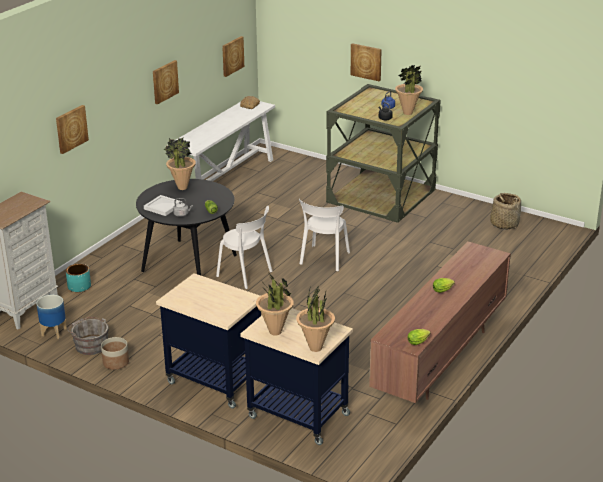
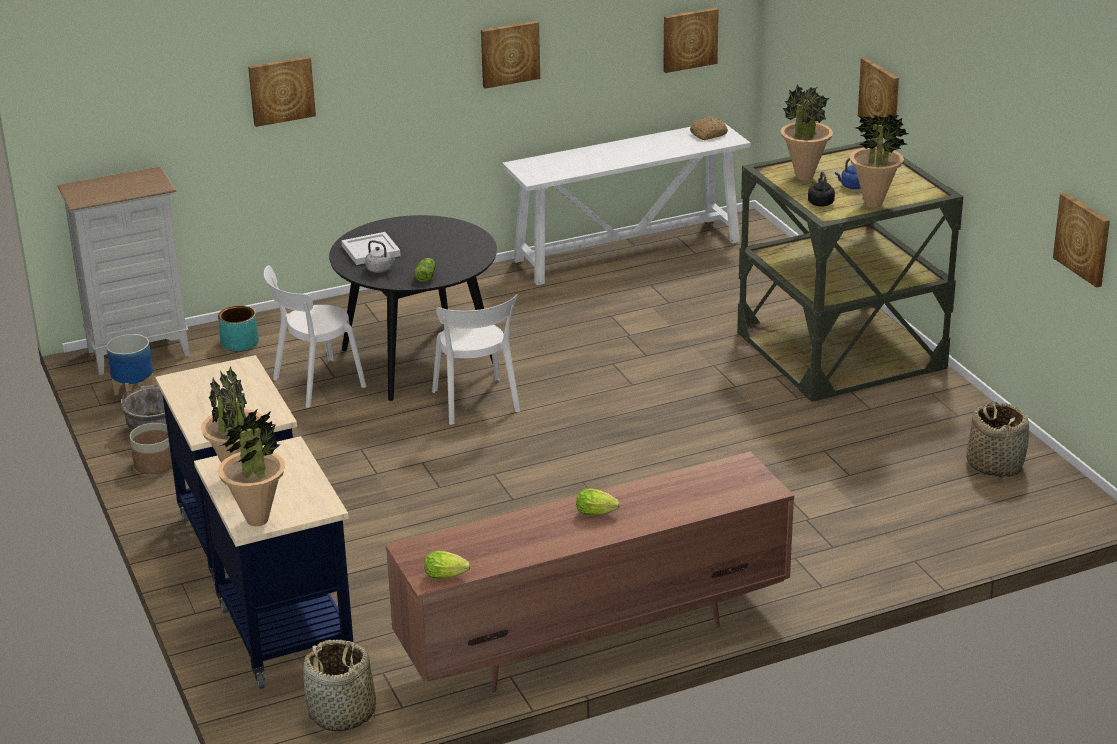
camera: 35 degrees right, 0 degrees up
(182, 188) = (434, 231): potted plant -> potted plant (804, 177)
(324, 259) = (618, 420): white chair -> white chair (315, 384)
(373, 439) = (342, 714): none -> basket
(532, 102) = (1083, 239): none -> picture

